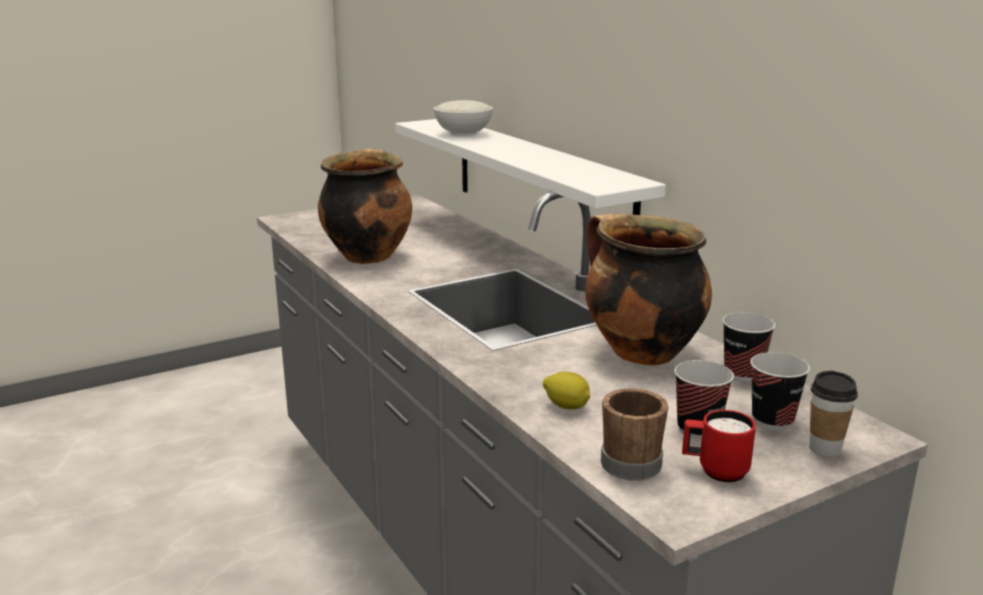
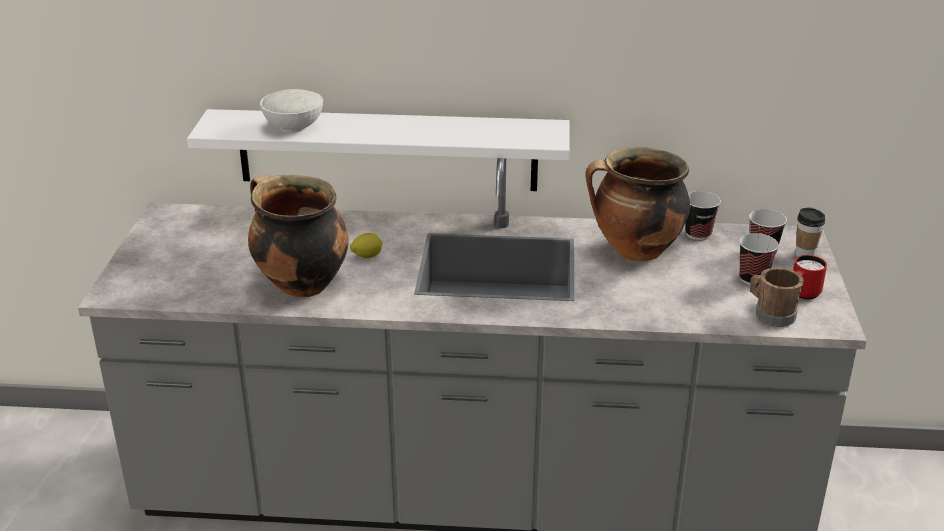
camera: 55 degrees left, 10 degrees up
(566, 406) = (686, 307): lemon -> lemon (367, 256)

